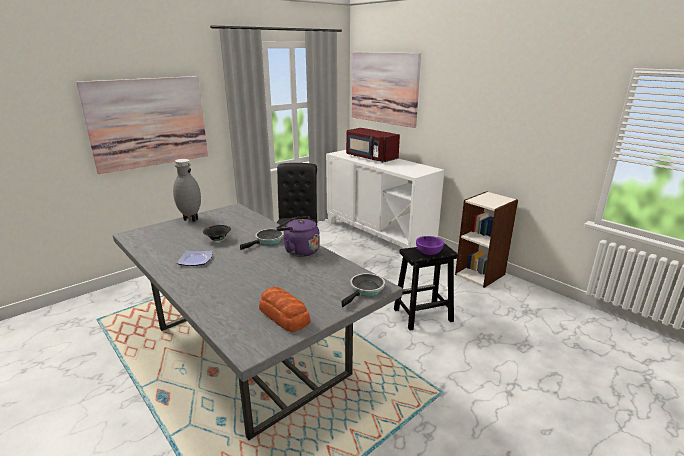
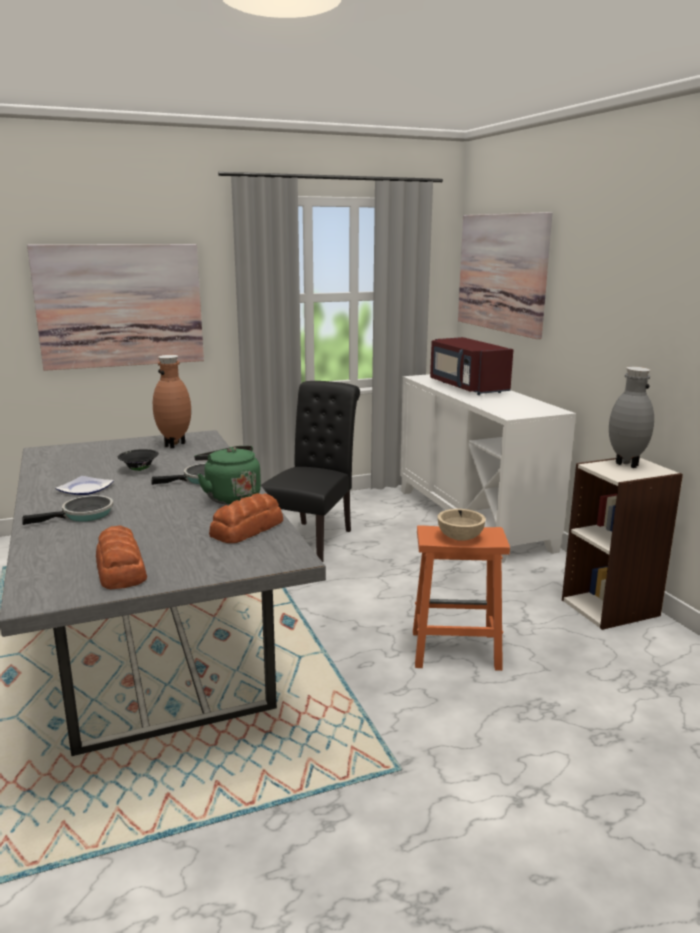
camera: 20 degrees right, 5 degrees down
(190, 219) = (131, 442): grey vase -> grey vase (625, 464)
(223, 217) = (175, 445): none -> brown vase
(299, 251) = (230, 497): purple kettle -> green kettle
(333, 271) = (248, 529): none -> bread
(365, 290) = (266, 559): frying pan -> frying pan (83, 515)
(422, 315) = (453, 650): black stool -> orange stool
(429, 252) = (460, 537): purple bowl -> beige bowl

